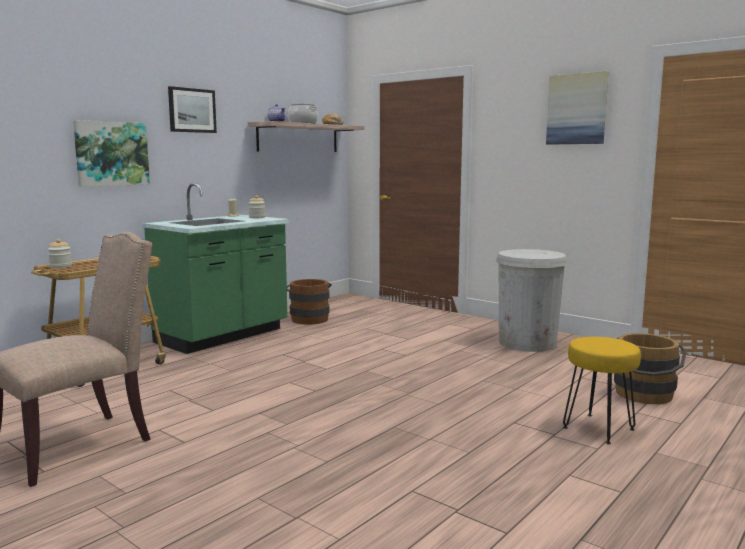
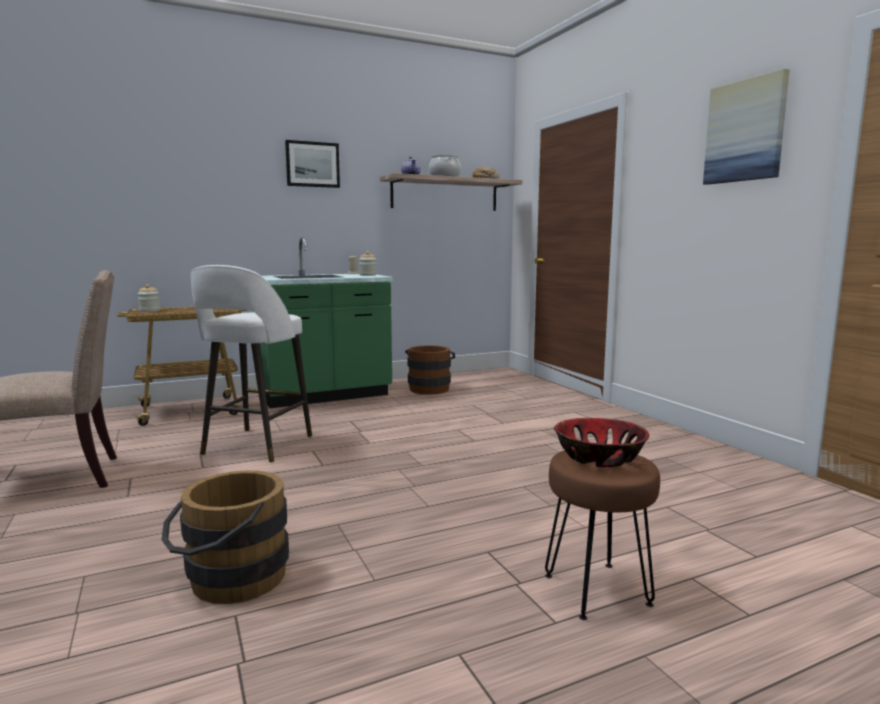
camera: 25 degrees right, 0 degrees up
(111, 153) = (221, 207): picture -> none
(232, 386) = (256, 446): none -> white stool
(527, 343) = (646, 448): white trash can -> none
(598, 428) = (597, 589): yellow stool -> brown stool
(599, 342) = (598, 457): none -> bowl
(643, 396) = (734, 554): brown bucket -> brown bucket (229, 581)

